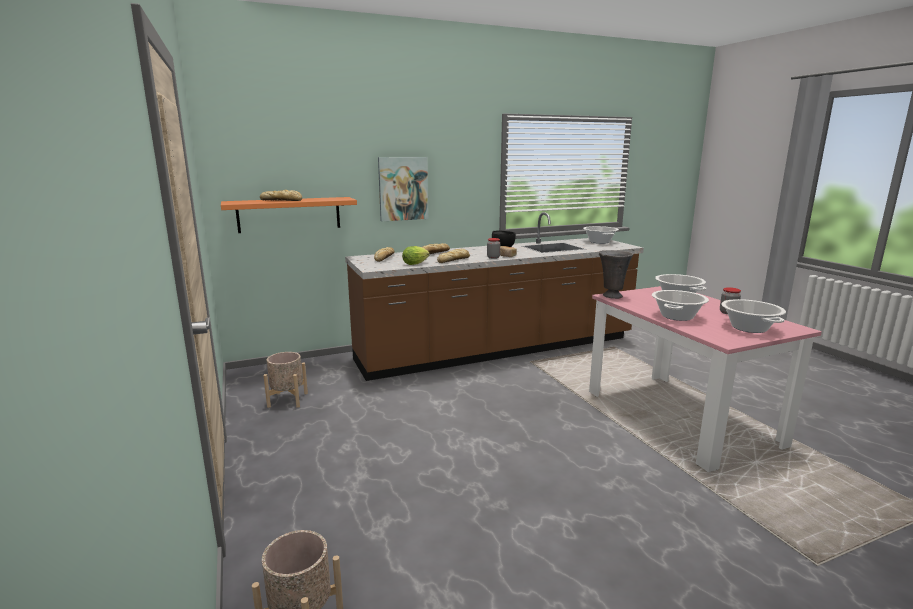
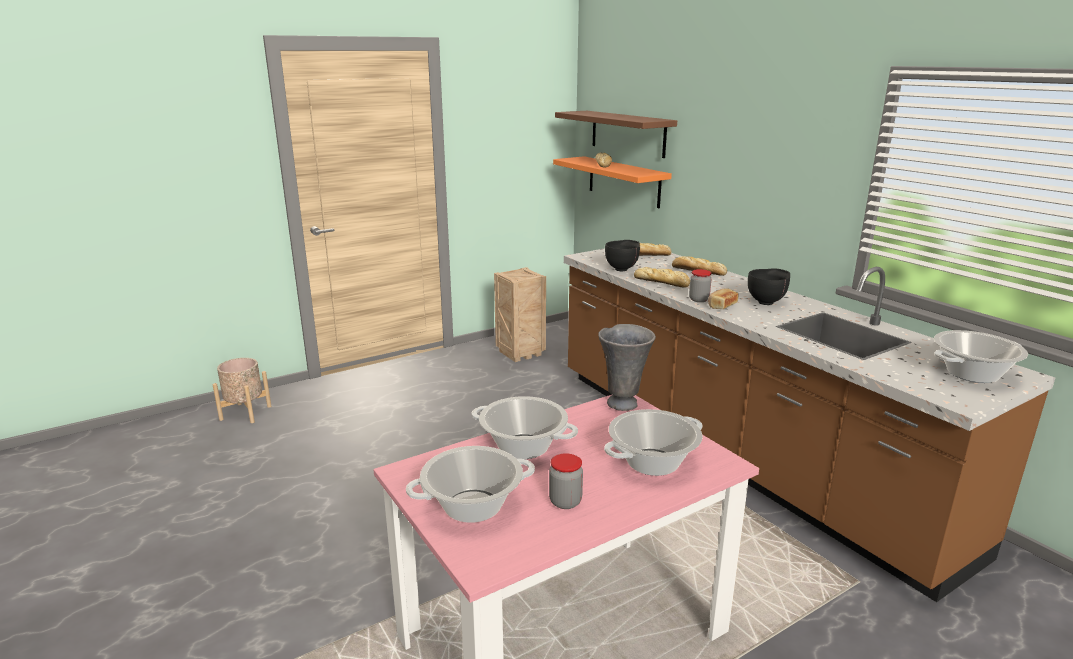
camera: 80 degrees right, 5 degrees up
(287, 400) = (521, 353): beige planter -> crate
(288, 171) = (627, 133): none -> brown shelf
(403, 188) = (725, 175): picture -> none
(416, 264) = (622, 269): lettuce -> black bowl

